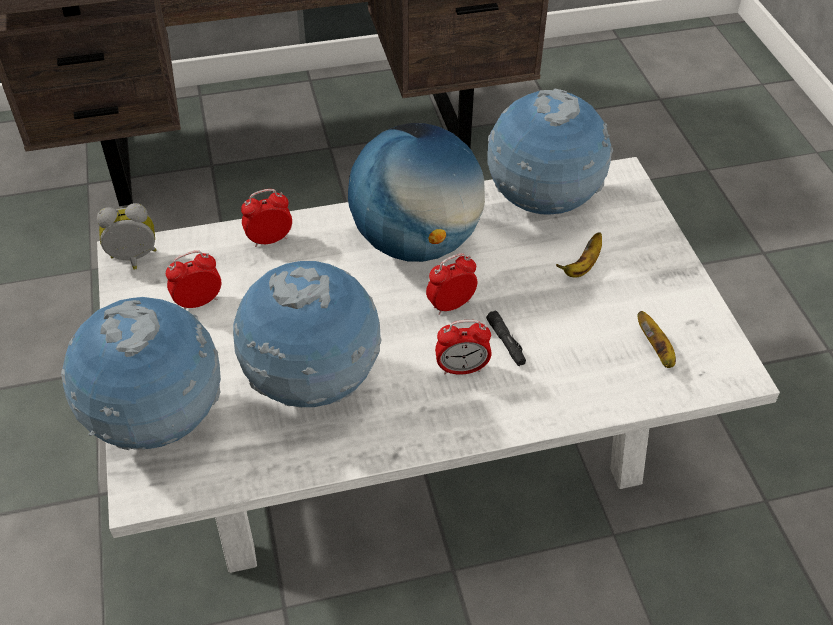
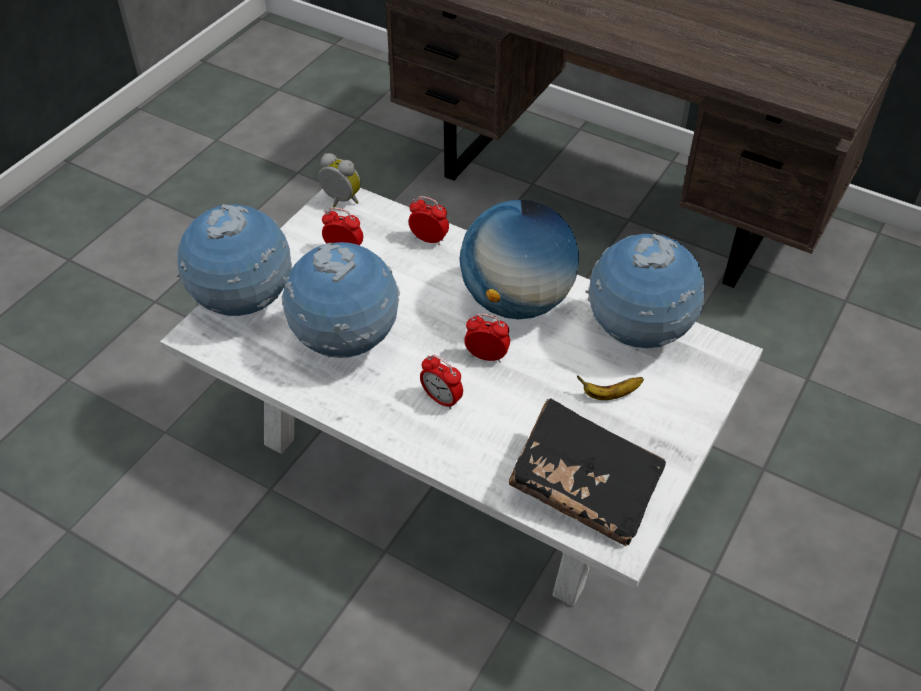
camera: 45 degrees right, 0 degrees up
(506, 342) = (490, 404): black flashlight -> none
(656, 350) = (585, 485): banana -> black book

